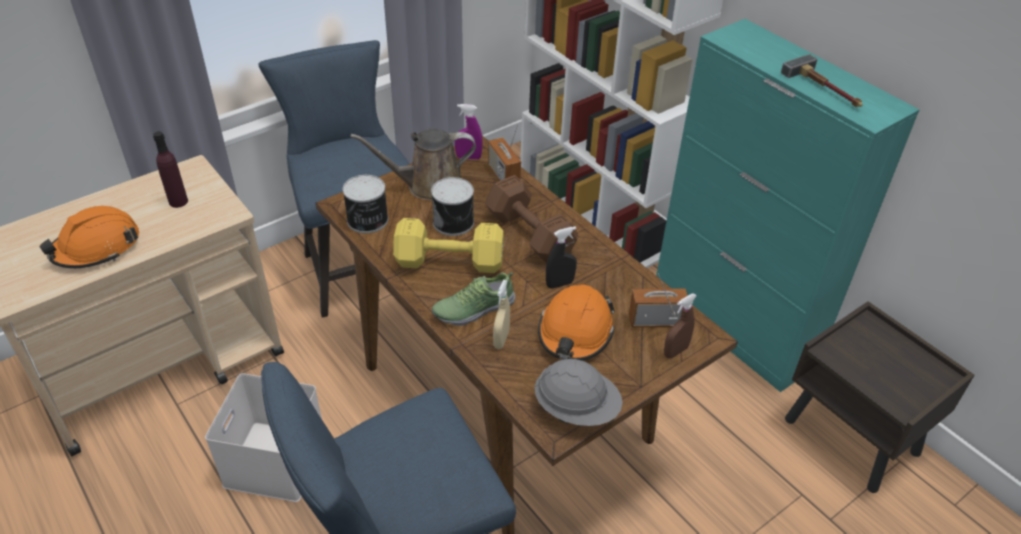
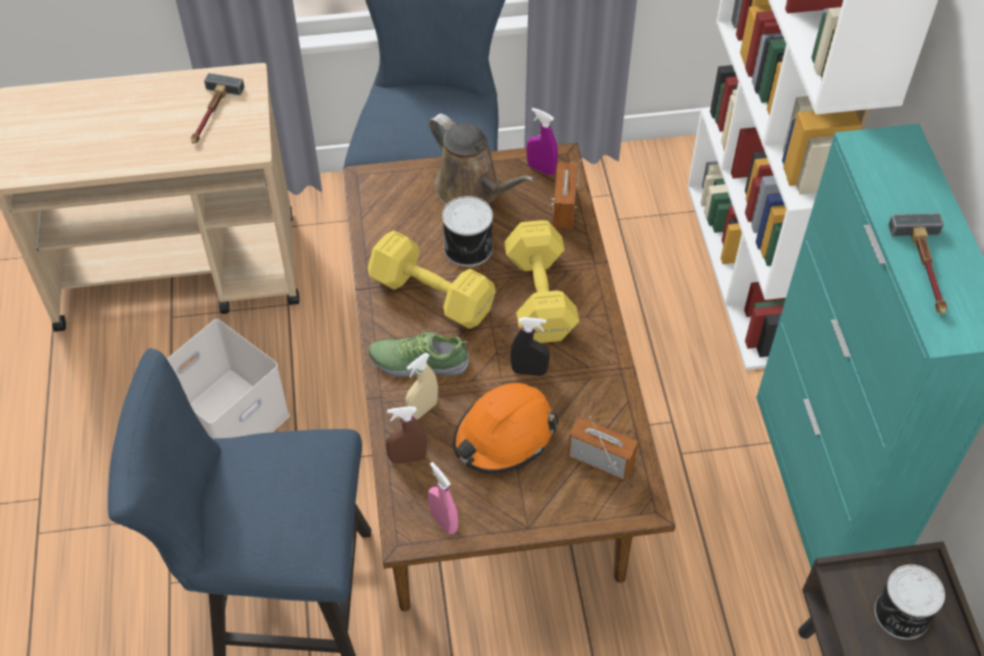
camera: 30 degrees right, 10 degrees up
(96, 248) = (110, 142): orange hard hat -> none
(178, 201) = (211, 115): purple bottle -> hammer
(367, 220) = (380, 210): can -> can (901, 615)
(429, 186) = (472, 190): brown watering can -> brown watering can turned 150 degrees counterclockwise
(529, 233) = (540, 294): brown dumbbell -> yellow dumbbell
(576, 409) = (443, 521): grey hard hat -> pink spray bottle
(675, 351) = (595, 506): brown spray bottle -> brown spray bottle (408, 458)

